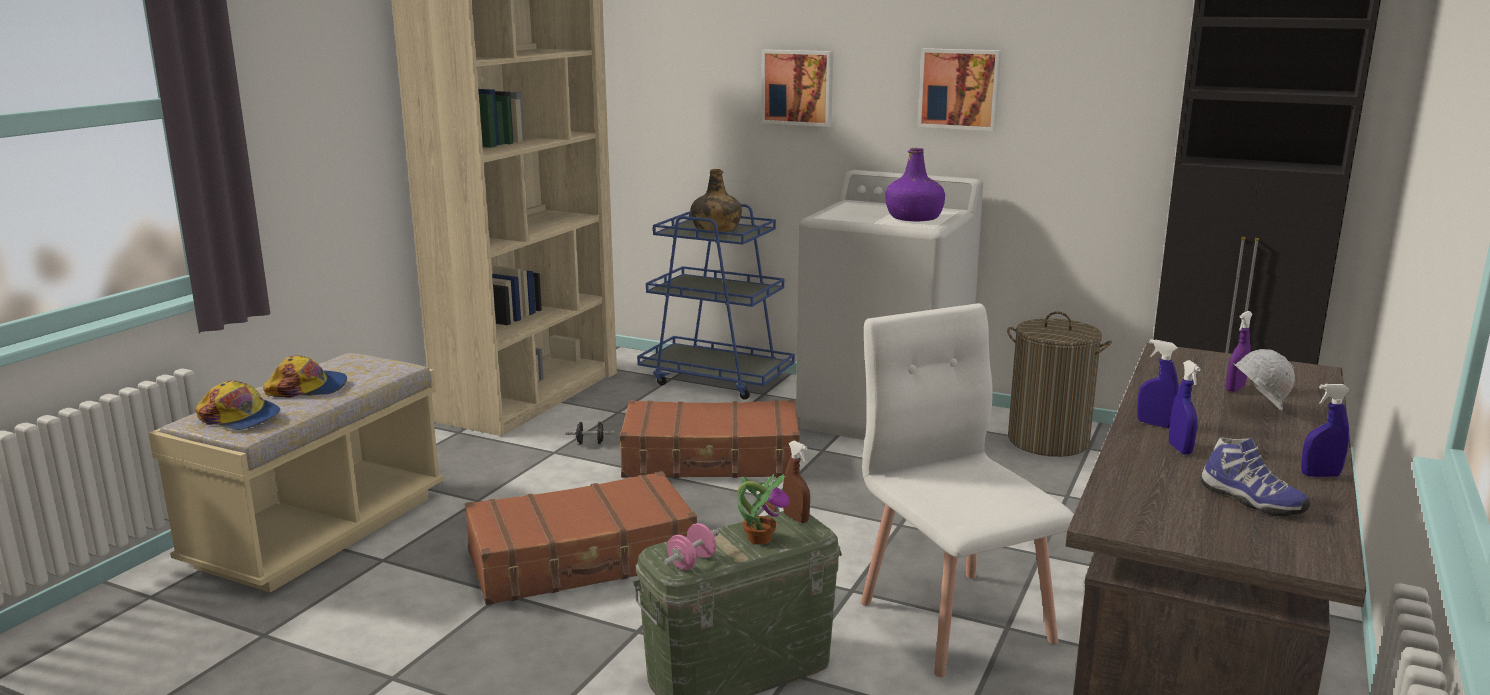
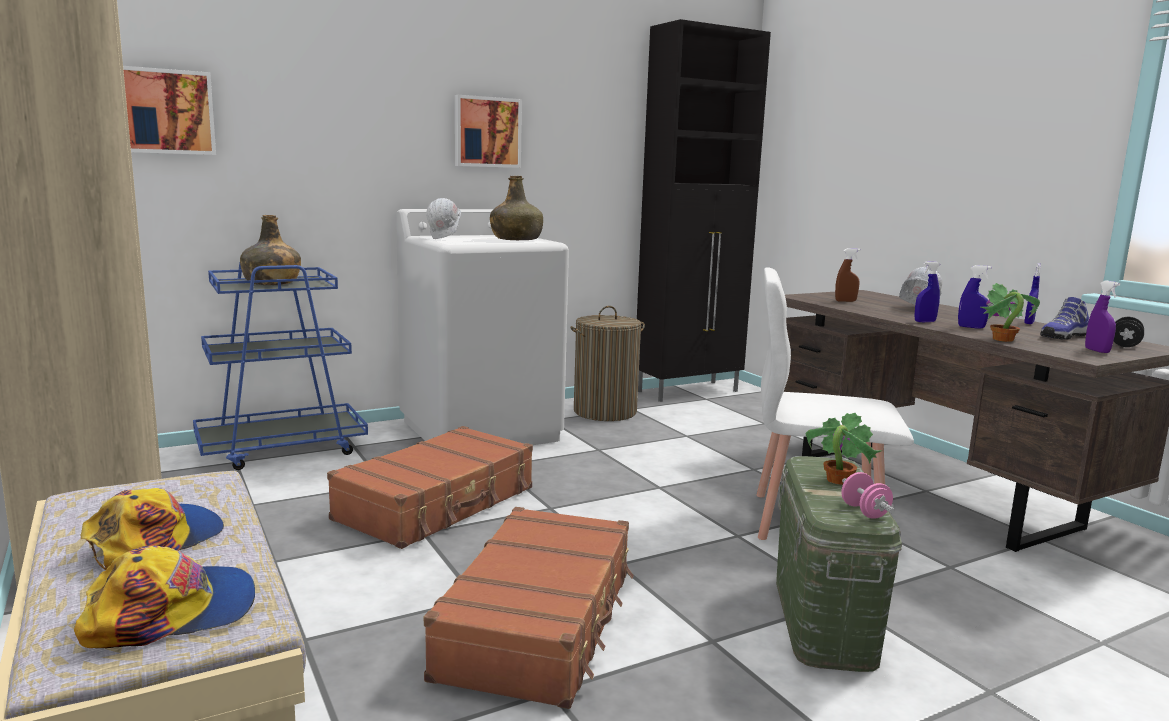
camera: 55 degrees left, 5 degrees down
(590, 443) = (292, 538): black dumbbell -> black dumbbell (1125, 345)
(796, 518) = (810, 461): brown spray bottle -> brown spray bottle (845, 301)
(798, 87) = (331, 129): picture -> picture (167, 112)
(854, 207) = (445, 238): none -> white hard hat
(914, 218) = (516, 239): purple bottle -> green bottle
(1126, 471) = (1002, 339): none -> potted plant
(1235, 388) = (878, 303): purple spray bottle -> purple spray bottle (1097, 351)
(1250, 501) = (1062, 336): shoe -> shoe turned 150 degrees clockwise

